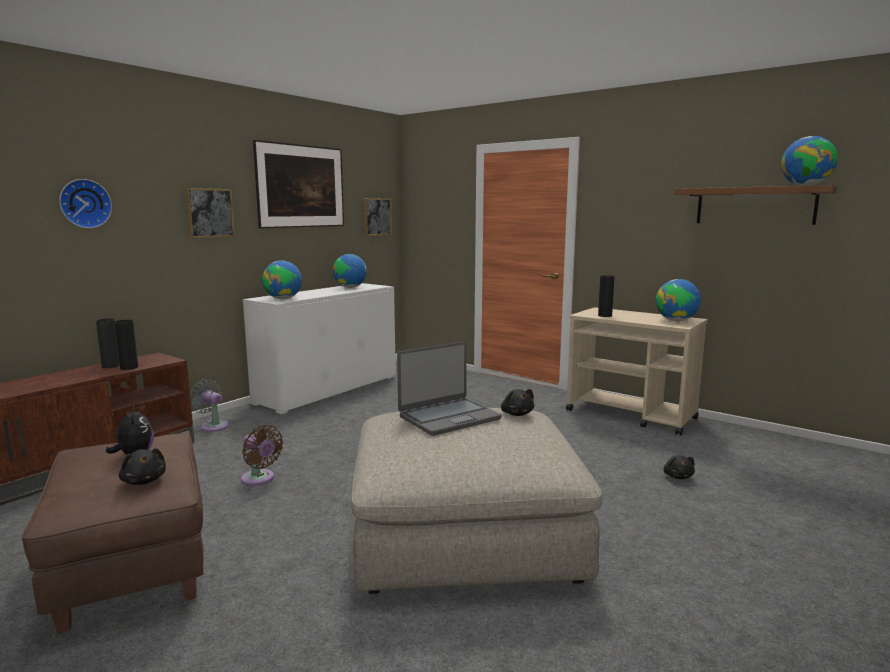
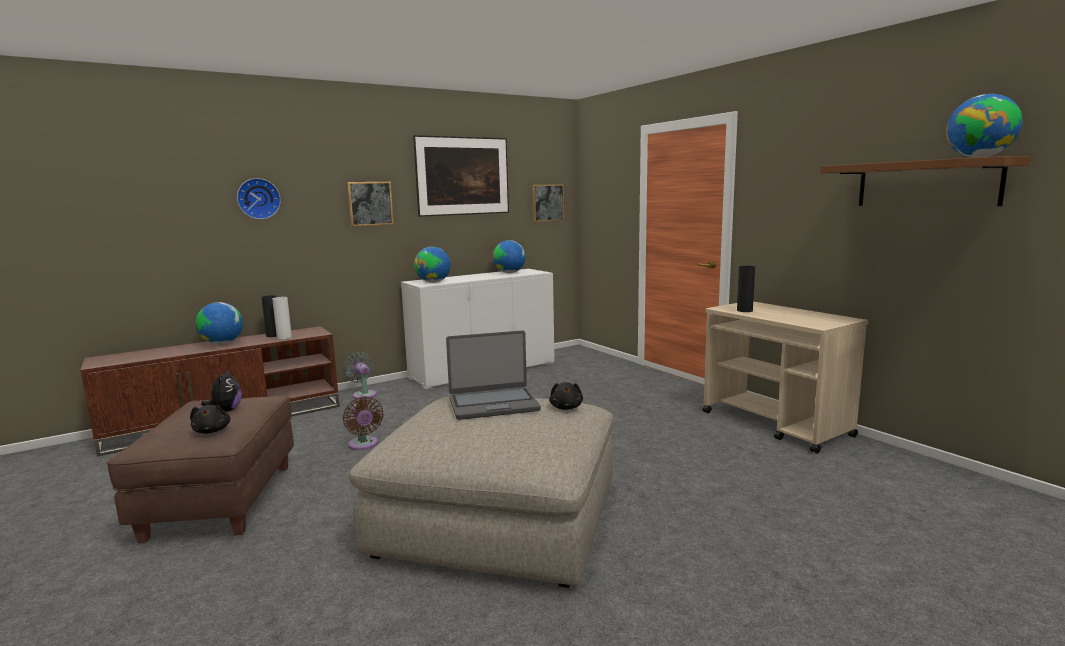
camera: 20 degrees right, 0 degrees up
(129, 367) = (284, 337): black vase -> white vase
(676, 320) = (823, 320): globe -> globe (222, 343)
(677, 476) = (771, 498): black plush toy -> none

